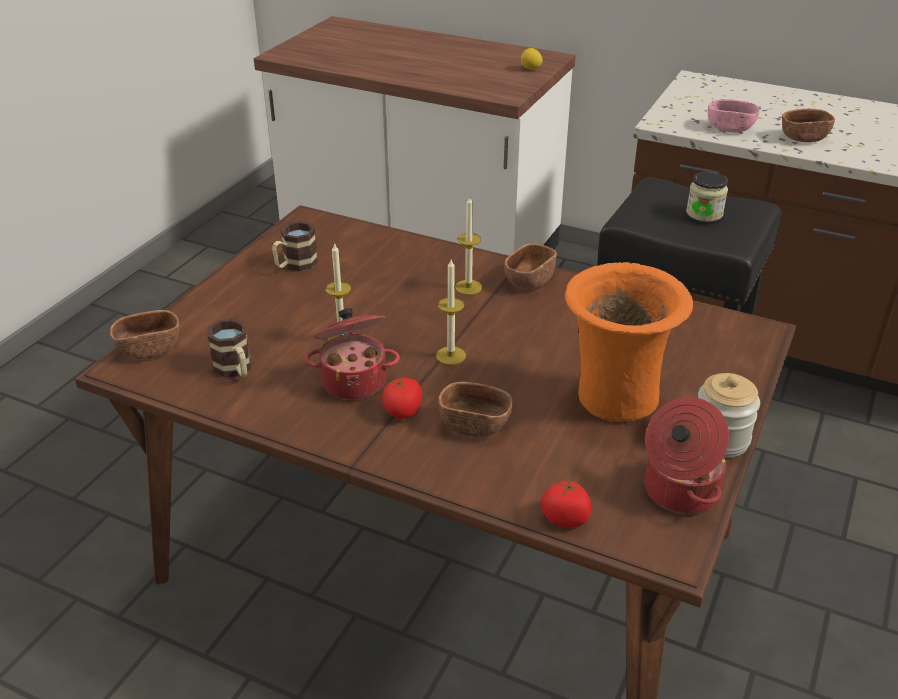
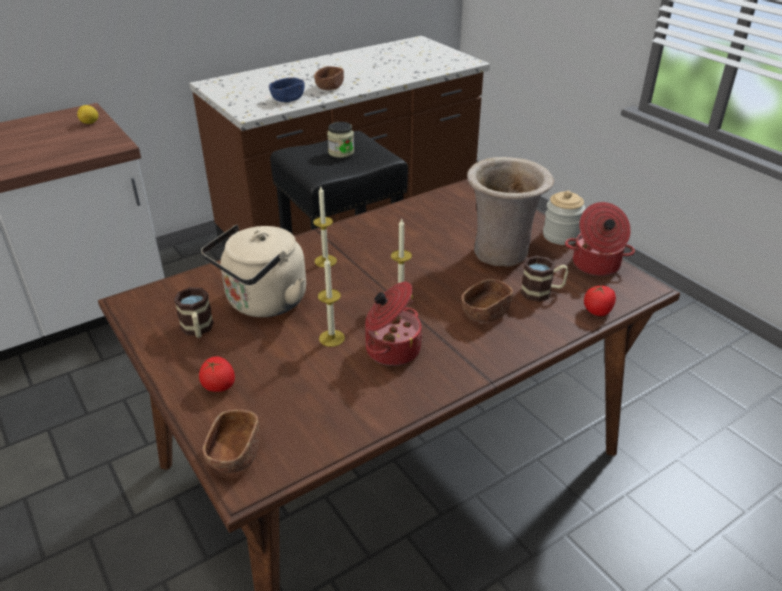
camera: 60 degrees left, 0 degrees up
(235, 370) = (320, 408): mug -> mug (542, 292)
(363, 281) = (263, 303): none -> beige kettle
(403, 411) = (447, 338): tomato -> tomato (219, 386)
(529, 280) = (344, 235): brown bowl -> none
(615, 402) = (502, 254): orange vase -> beige vase
(730, 128) = (288, 99): pink bowl -> blue bowl

